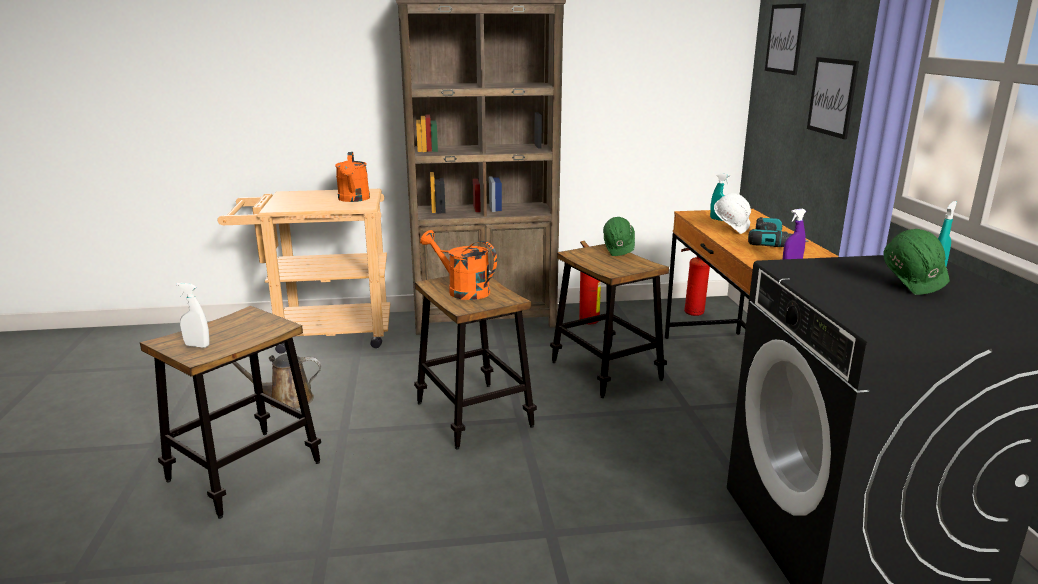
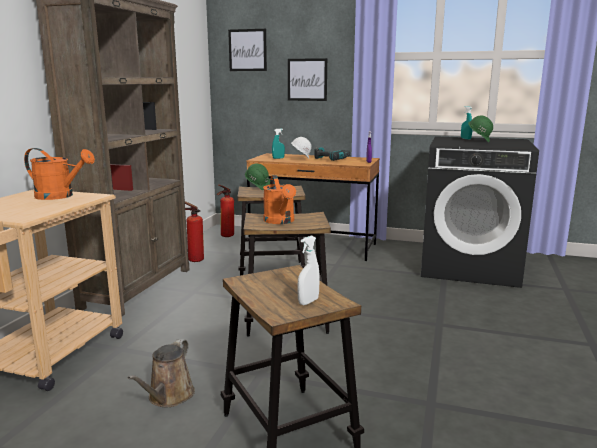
camera: 65 degrees left, 5 degrees down
(462, 291) = (280, 221): orange watering can -> orange watering can turned 75 degrees counterclockwise

